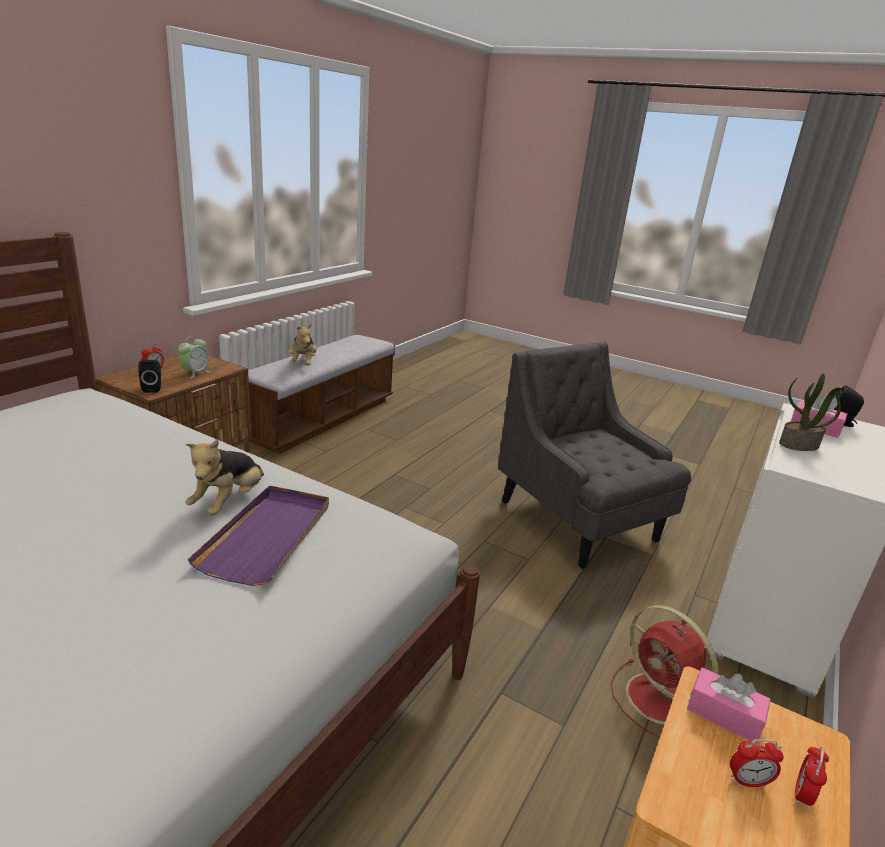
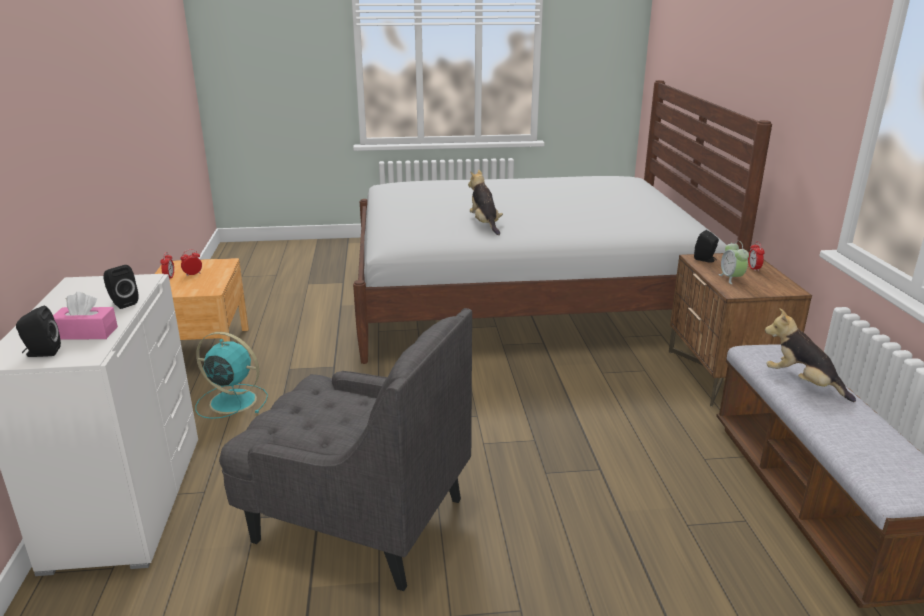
camera: 145 degrees right, 0 degrees up
(268, 536) = (441, 220): purple tray -> none
(660, 700) = (231, 401): red fan -> turquoise fan
(724, 714) = (201, 286): pink tissue box -> none
(798, 445) = (122, 303): potted plant -> black speaker

